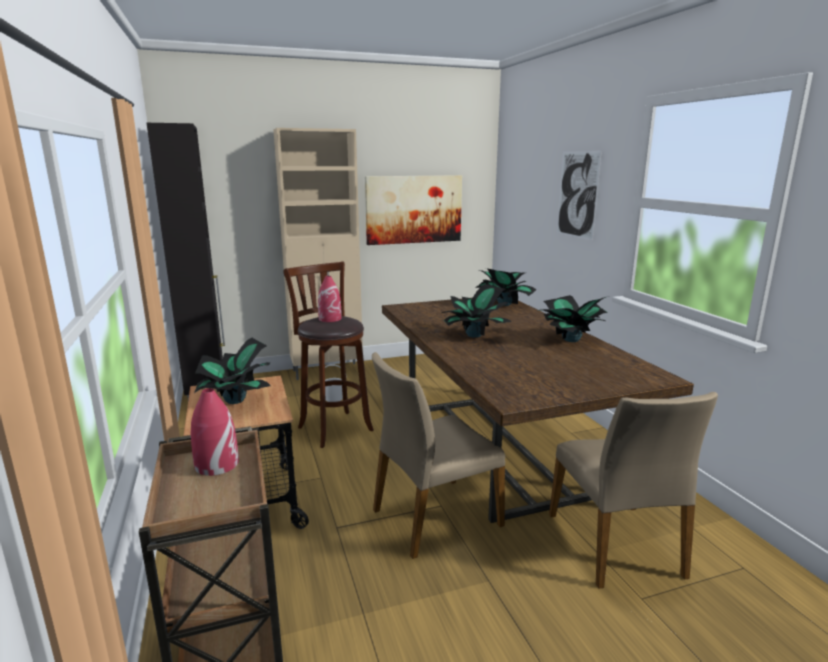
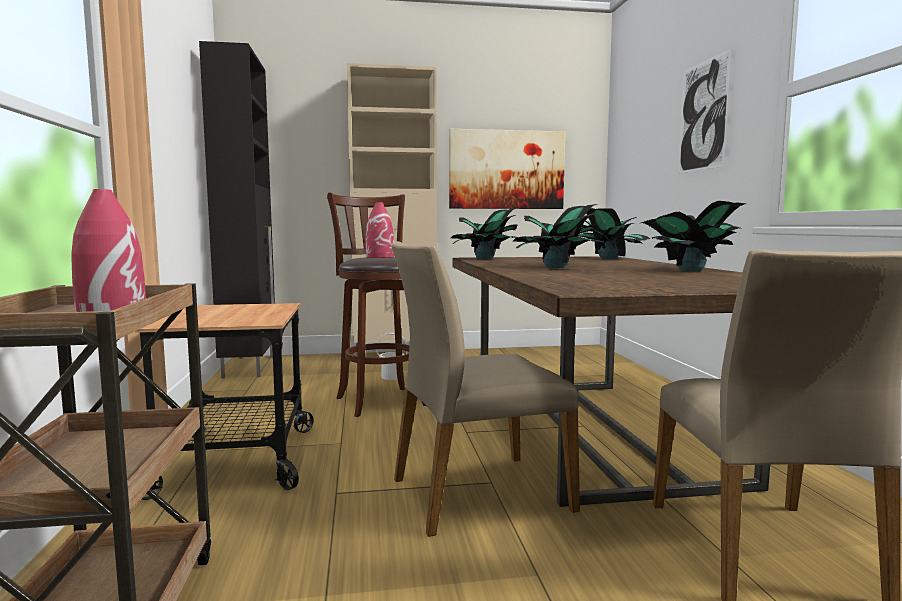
camera: 10 degrees right, 10 degrees down
(235, 401) = (227, 313): potted plant -> potted plant (485, 259)

